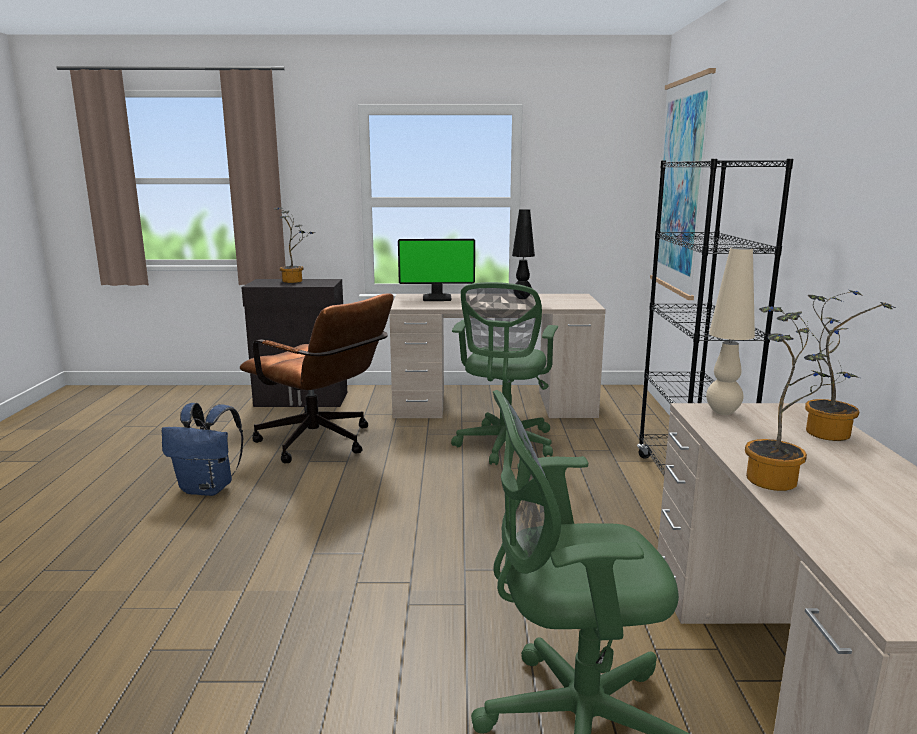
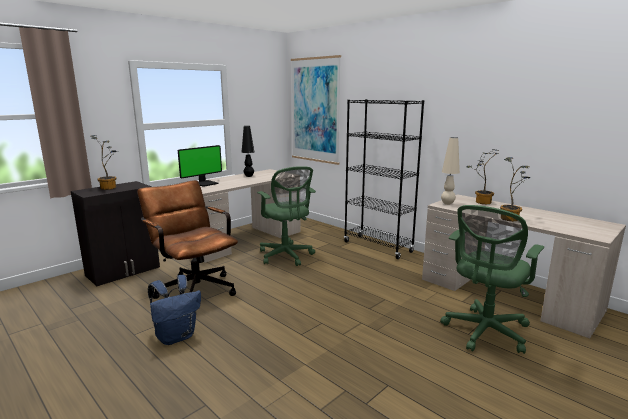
camera: 45 degrees left, 0 degrees up
(322, 444) = (193, 288): brown office chair -> brown office chair turned 120 degrees counterclockwise

